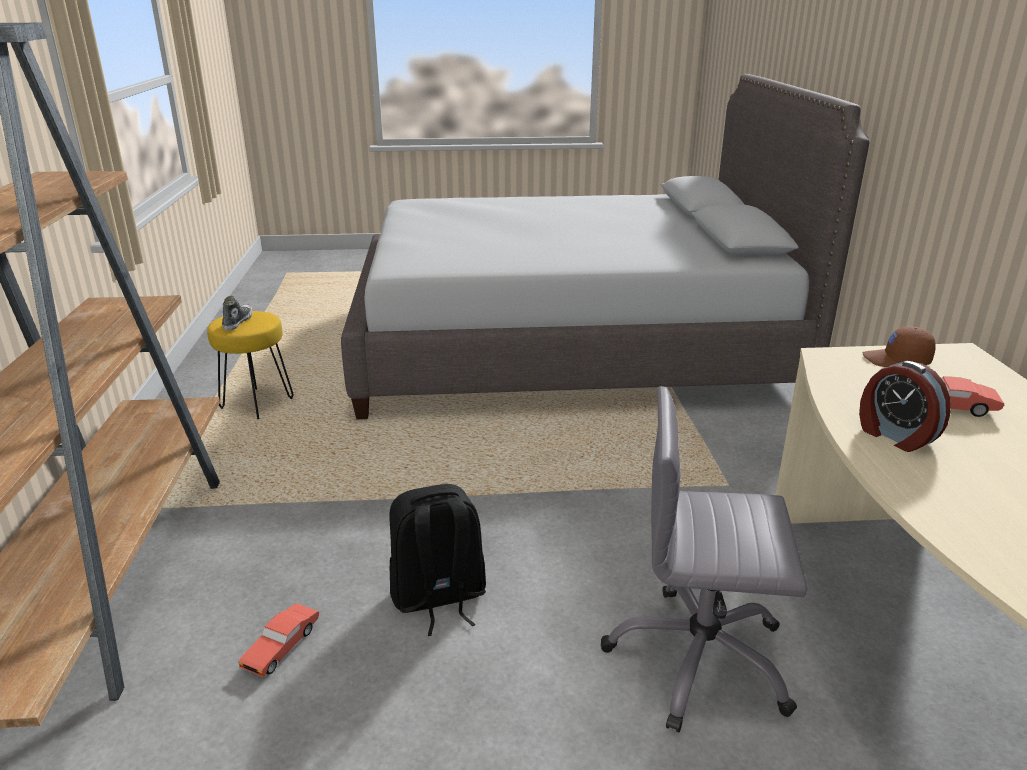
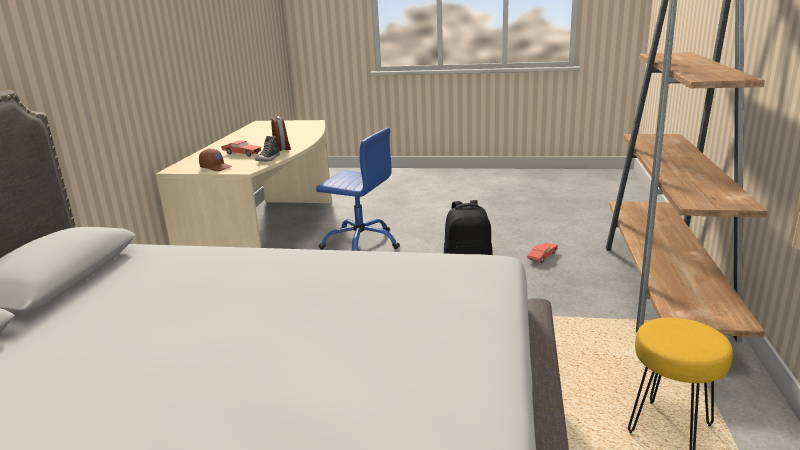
camera: 165 degrees left, 5 degrees down
(237, 322) = (690, 335): shoe -> shoe (268, 159)
(699, 659) = (361, 243): grey office chair -> blue office chair

